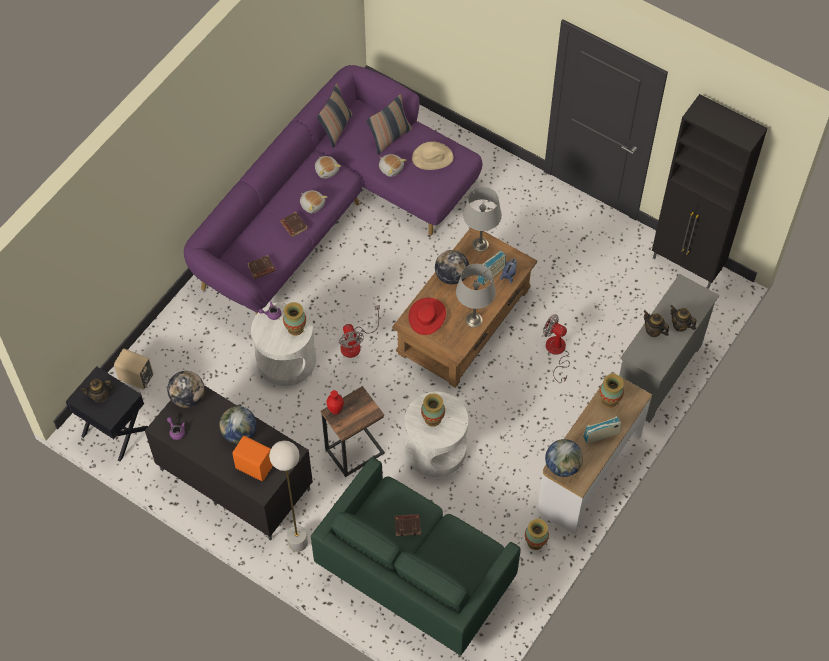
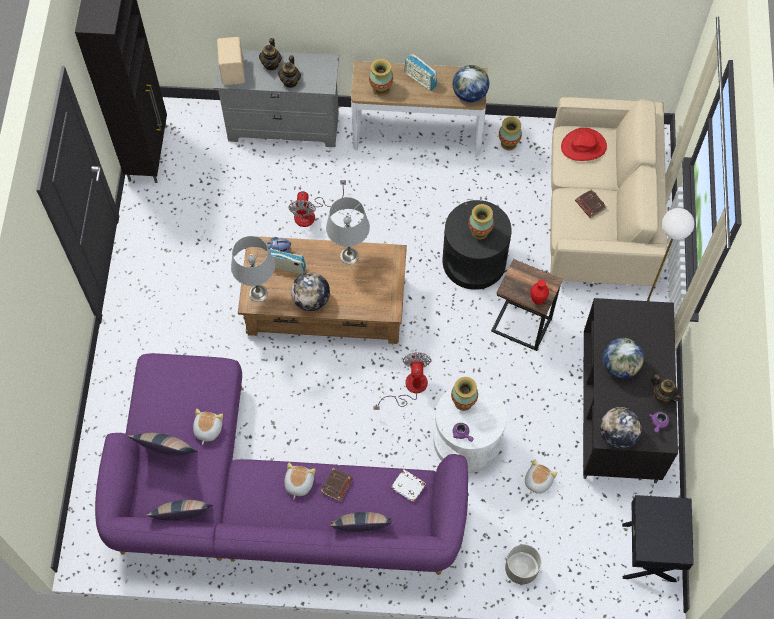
camera: 120 degrees left, 5 degrees up
(100, 396) = (664, 533): teapot -> teapot (663, 395)
(136, 378) = (580, 571): beige speaker -> beige speaker (233, 71)
(166, 341) = (521, 569): none -> grey planter
(252, 226) = (361, 529): none -> pillow
(254, 465) = (641, 333): orange speaker -> none
(261, 269) = (409, 486): brown book -> white book
(327, 170) = (245, 495): plush toy -> plush toy (537, 481)
(355, 343) = (409, 388): fan -> fan turned 45 degrees counterclockwise
(416, 573) = (599, 216): green sofa -> beige sofa
(427, 316) = (370, 297): red hat -> red hat (583, 146)
(432, 158) = (171, 395): beige hat -> none
(435, 448) = (474, 261): white side table -> black side table

